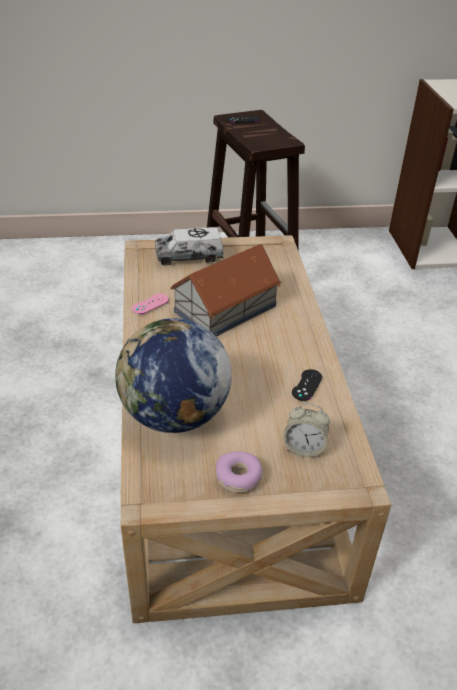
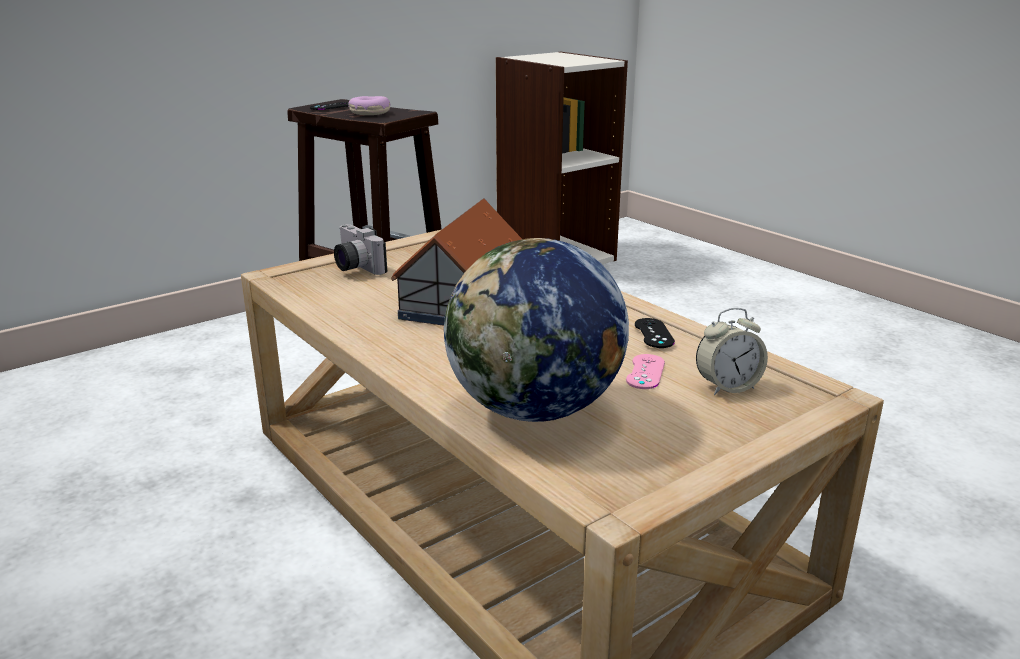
camera: 30 degrees left, 15 degrees down
(150, 304) = (357, 319): pink game controller -> pink game controller (645, 372)
(189, 256) = (354, 267): toy truck -> camera
(238, 477) = (696, 437): donut -> donut (370, 113)

